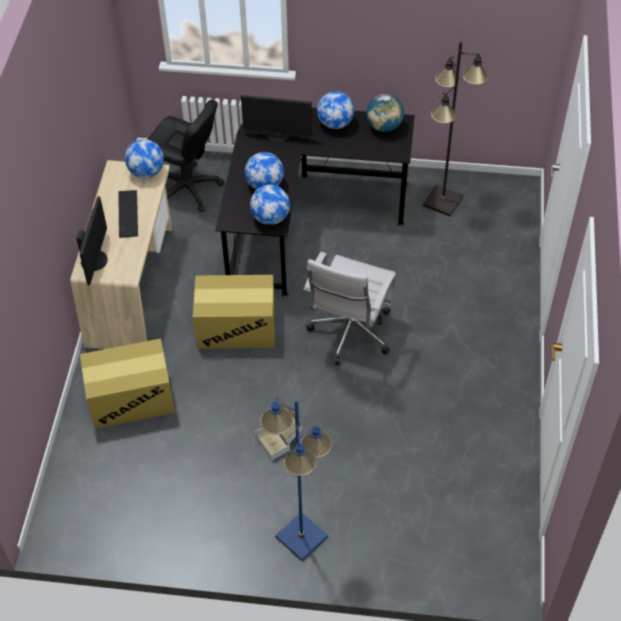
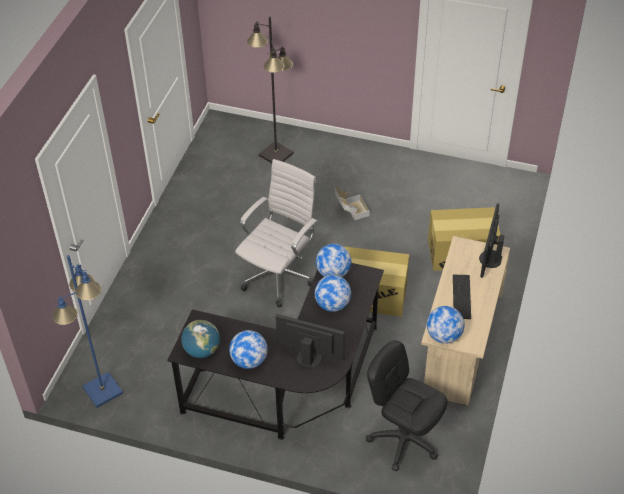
camera: 170 degrees left, 5 degrees down
(301, 536) = (347, 157): blue floor lamp -> blue floor lamp (102, 391)
(443, 202) = (153, 385): black floor lamp -> black floor lamp (276, 154)

